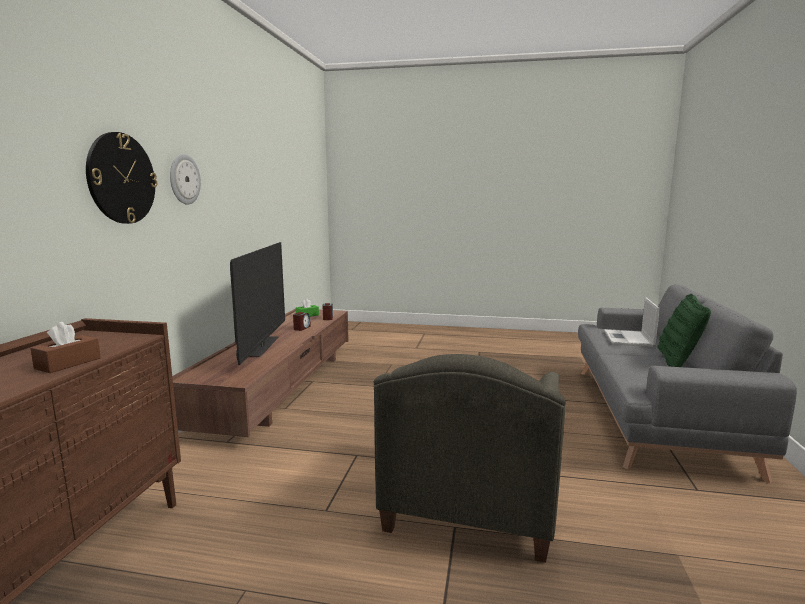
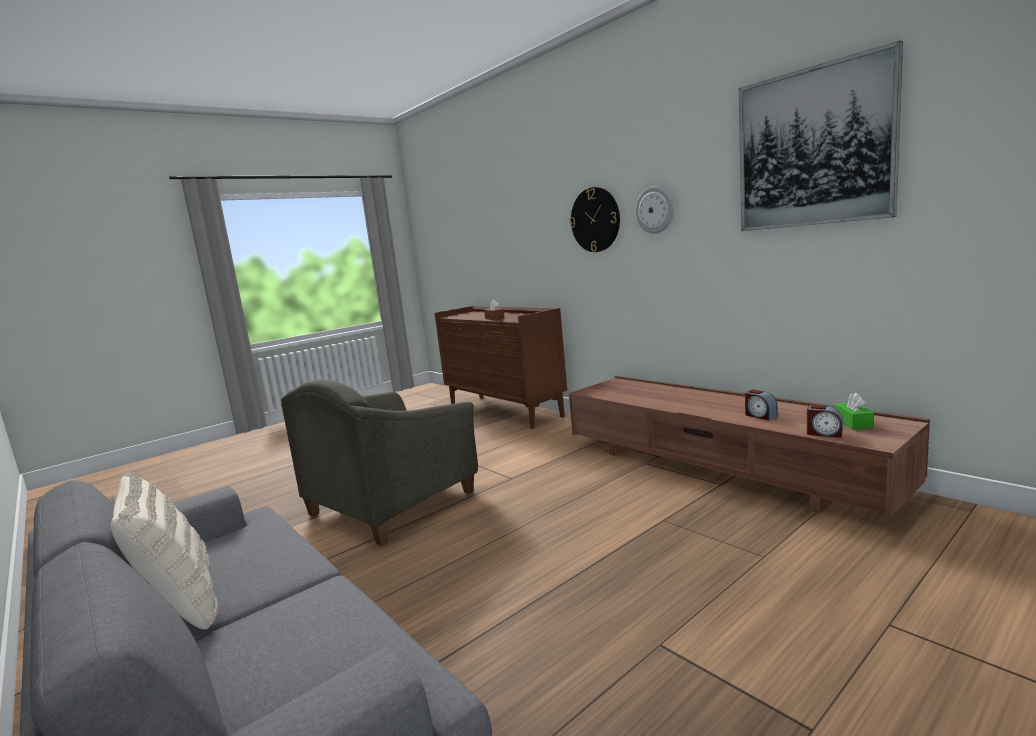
camera: 130 degrees right, 0 degrees up
(258, 158) = (813, 148): none -> picture
(263, 346) = (683, 399): television -> none
(471, 498) = (394, 503): grey armchair -> grey armchair turned 105 degrees counterclockwise
(629, 339) = (290, 648): laptop -> none
(678, 362) = (181, 604): green pillow -> beige pillow

